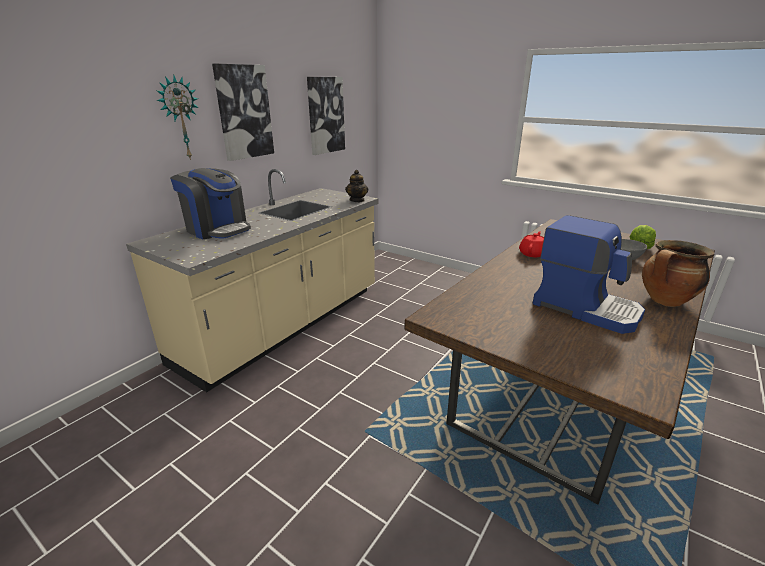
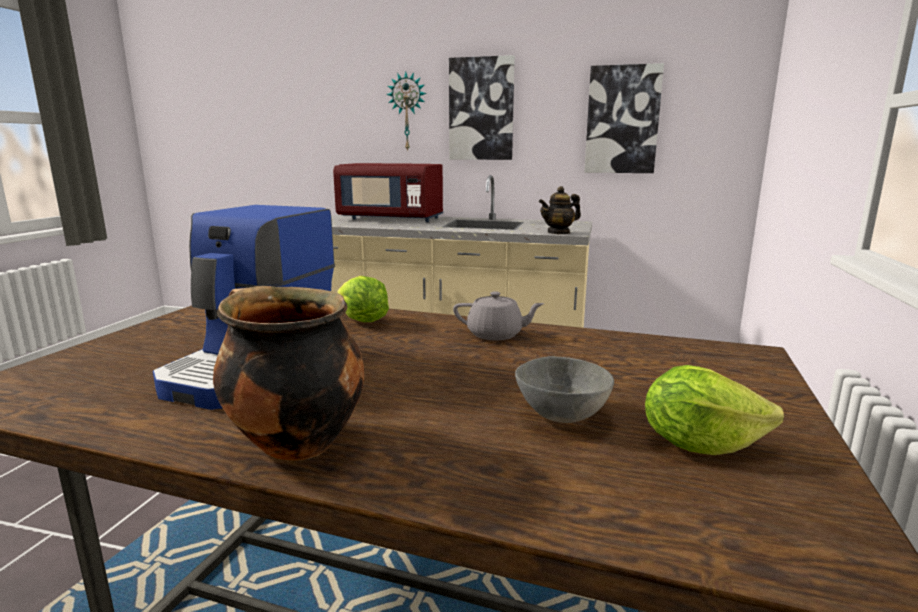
camera: 70 degrees right, 10 degrees down
(217, 229) = (391, 219): coffee machine -> red microwave
(503, 278) = (362, 321): none -> lettuce
(532, 253) = (496, 334): red teapot -> grey teapot

